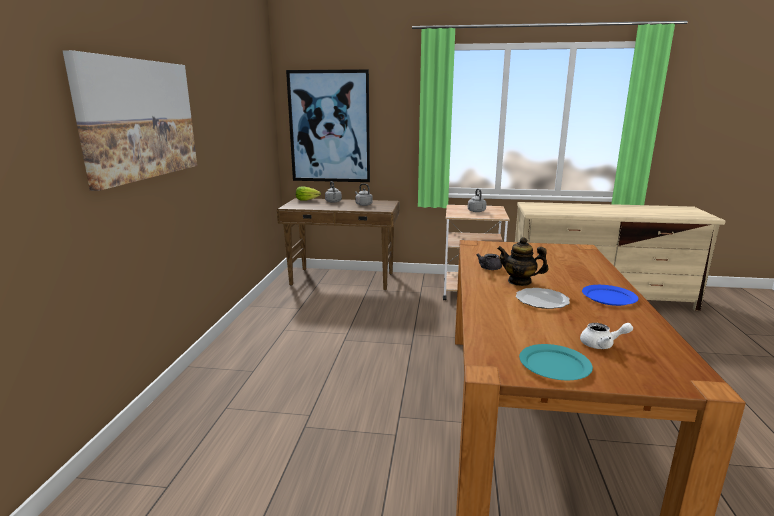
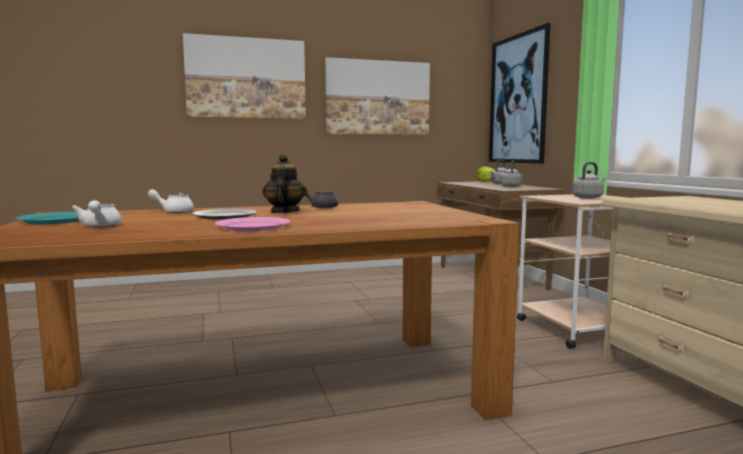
camera: 65 degrees right, 10 degrees down
(230, 130) = (377, 98): none -> picture
(497, 315) = (174, 212): none -> white teapot
(609, 297) = (252, 227): blue plate -> pink plate

